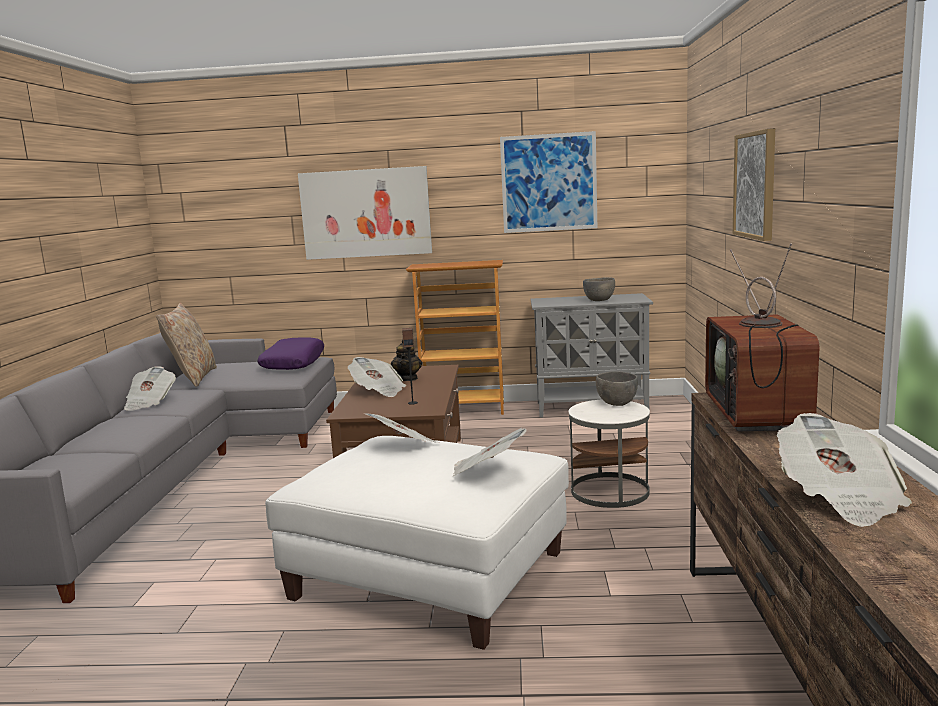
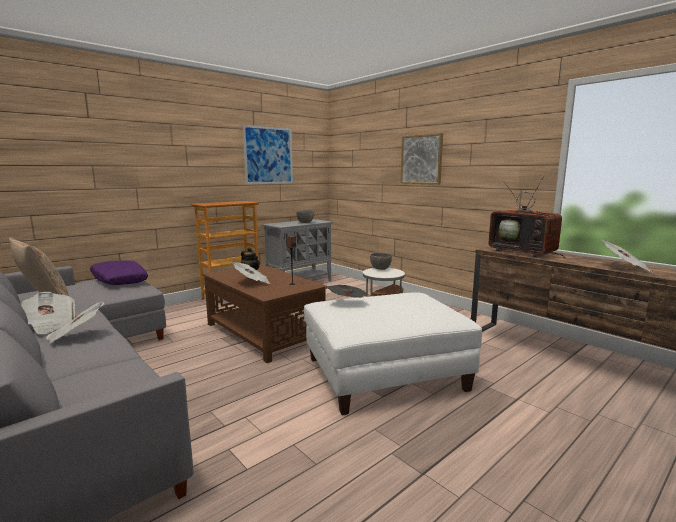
camera: 45 degrees left, 0 degrees up
(366, 213) = (155, 167): picture -> none
(487, 472) = (421, 302): newspaper -> newspaper (76, 335)

